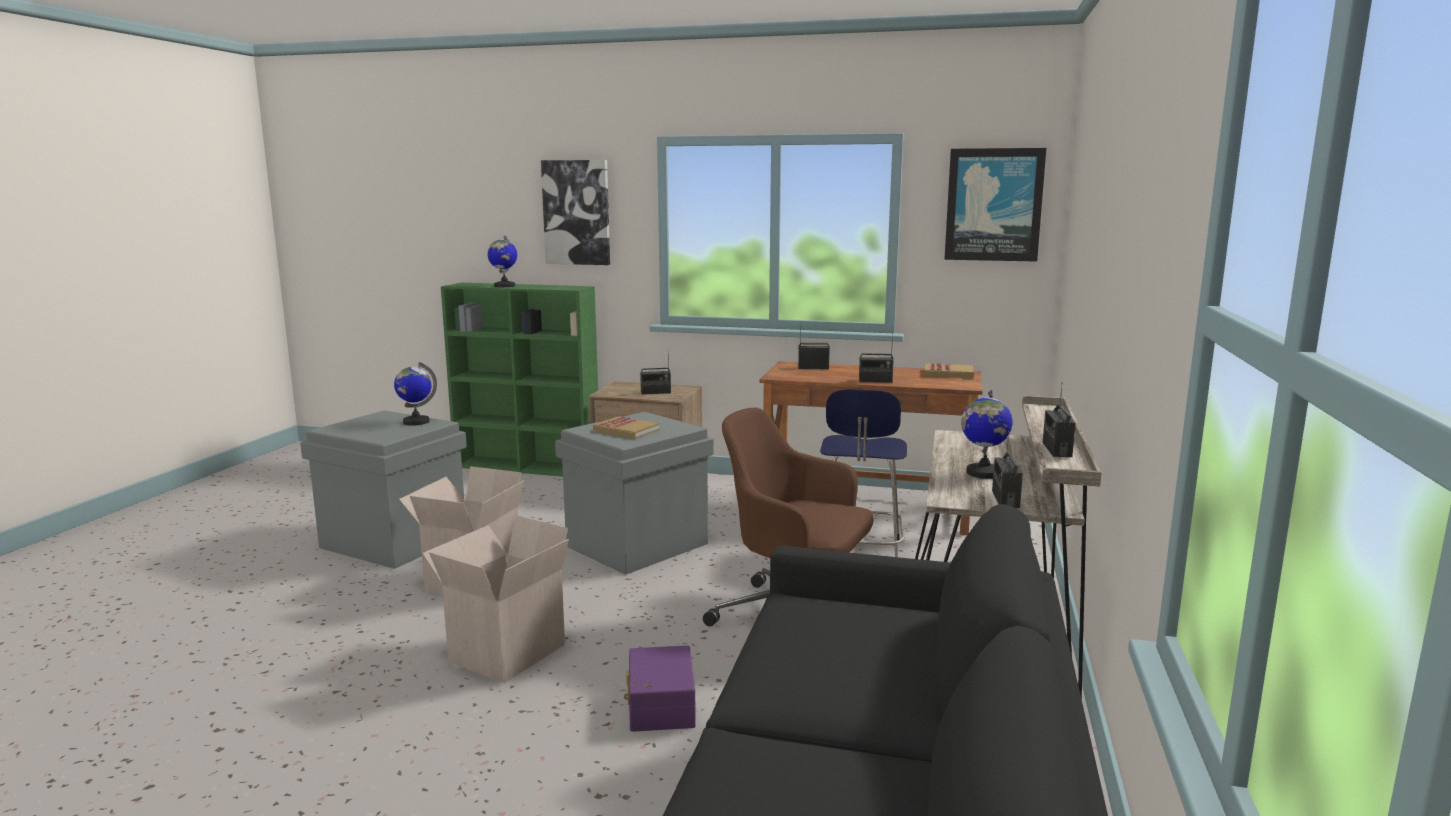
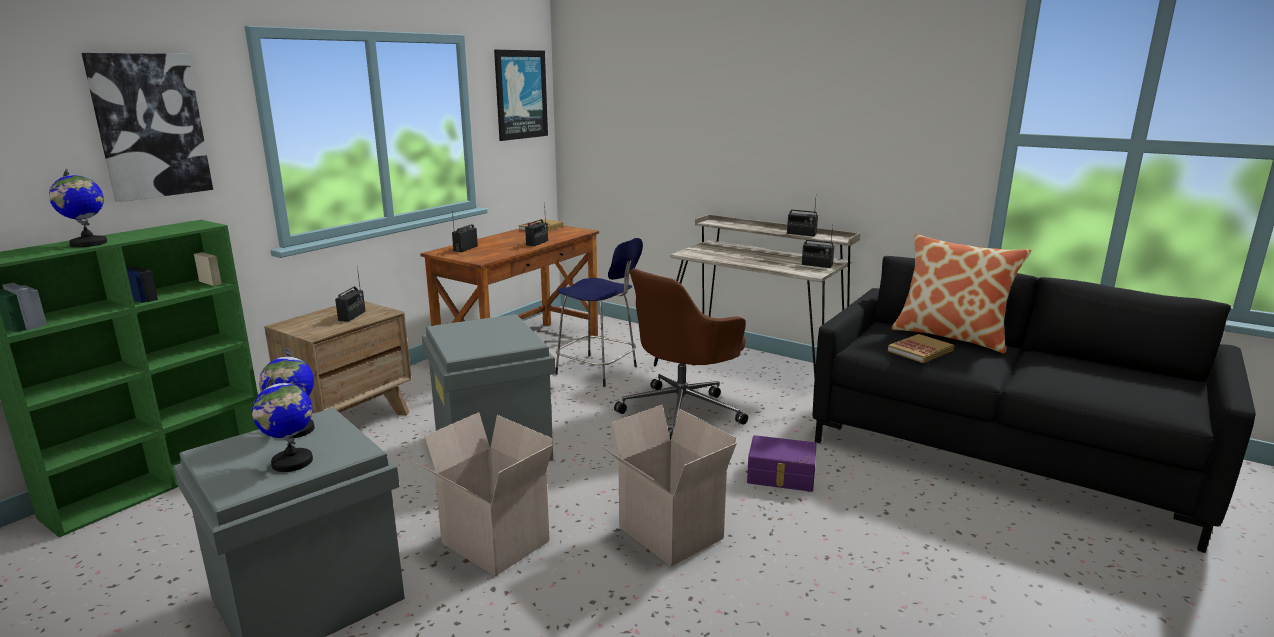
camera: 70 degrees left, 5 degrees up
(626, 430) = (488, 338): book -> book (920, 351)
(922, 669) = (951, 336): none -> pillow
(983, 473) = (769, 261): globe -> globe (292, 462)

